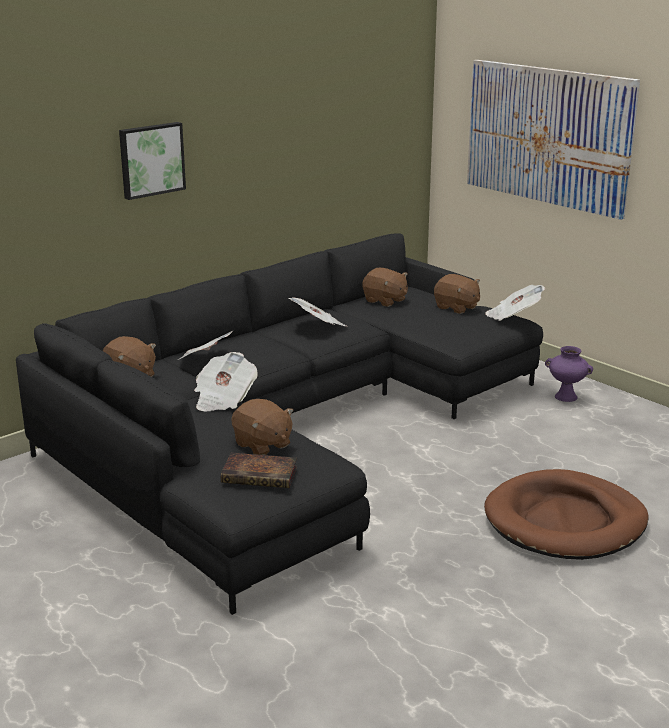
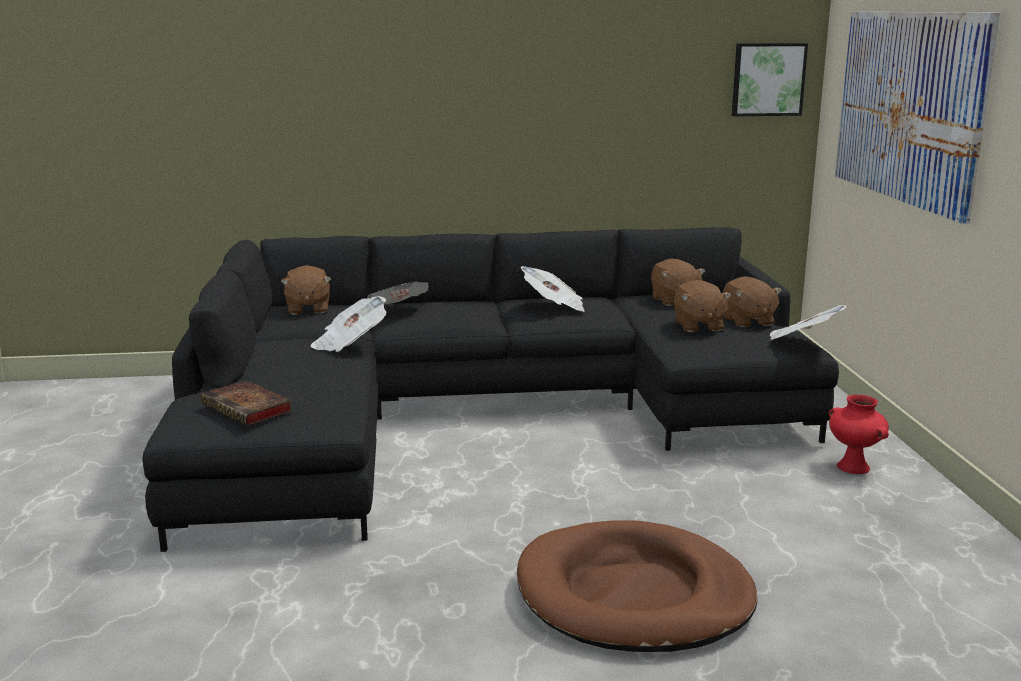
camera: 35 degrees right, 5 degrees down
(151, 159) = (399, 91): picture -> picture (767, 79)
(262, 445) = (302, 386): brown plush toy -> brown plush toy (698, 326)
(566, 397) = (854, 467): purple vase -> red vase

